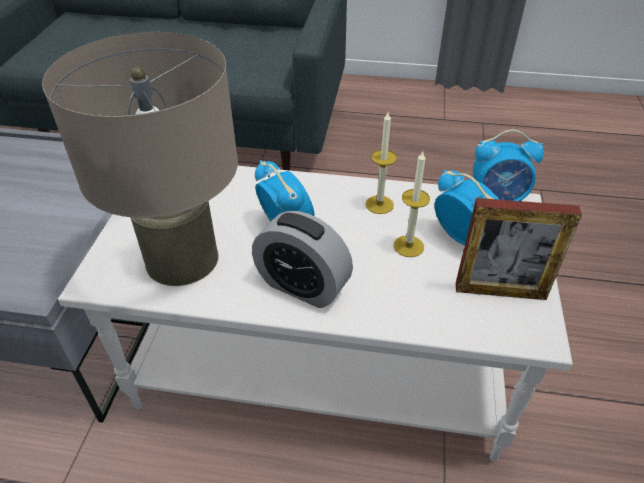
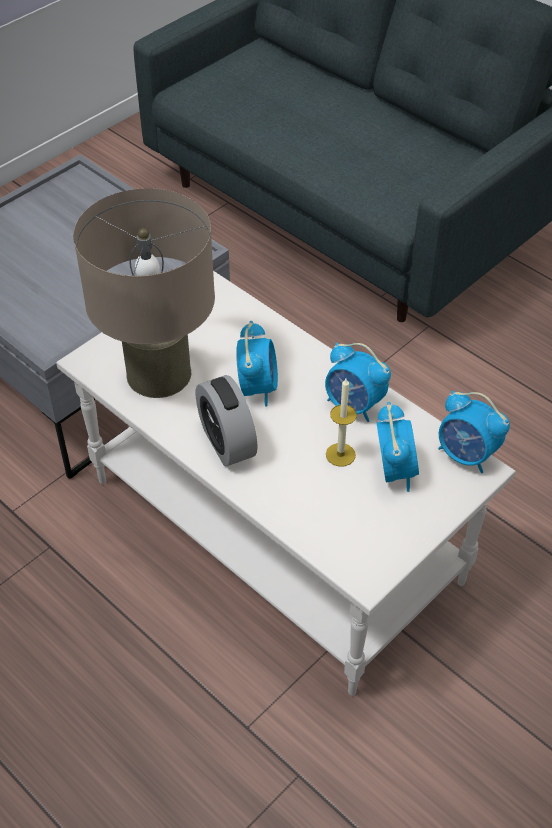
camera: 35 degrees right, 5 degrees up
(379, 204) = (354, 405): candle -> alarm clock
(500, 291) = (375, 530): picture frame -> none

